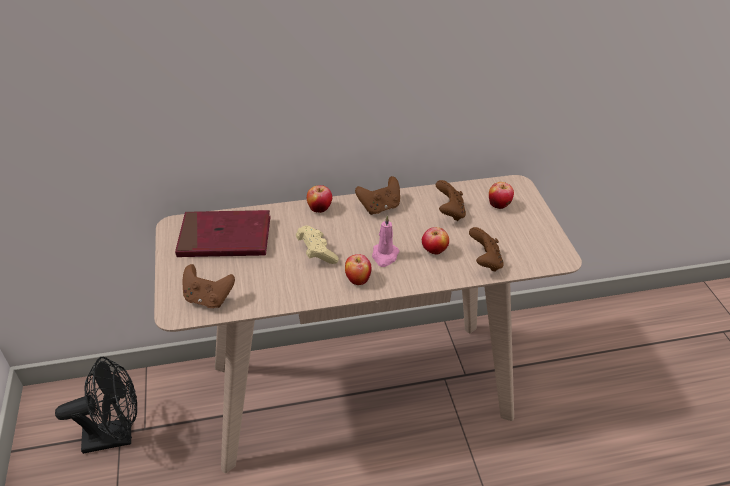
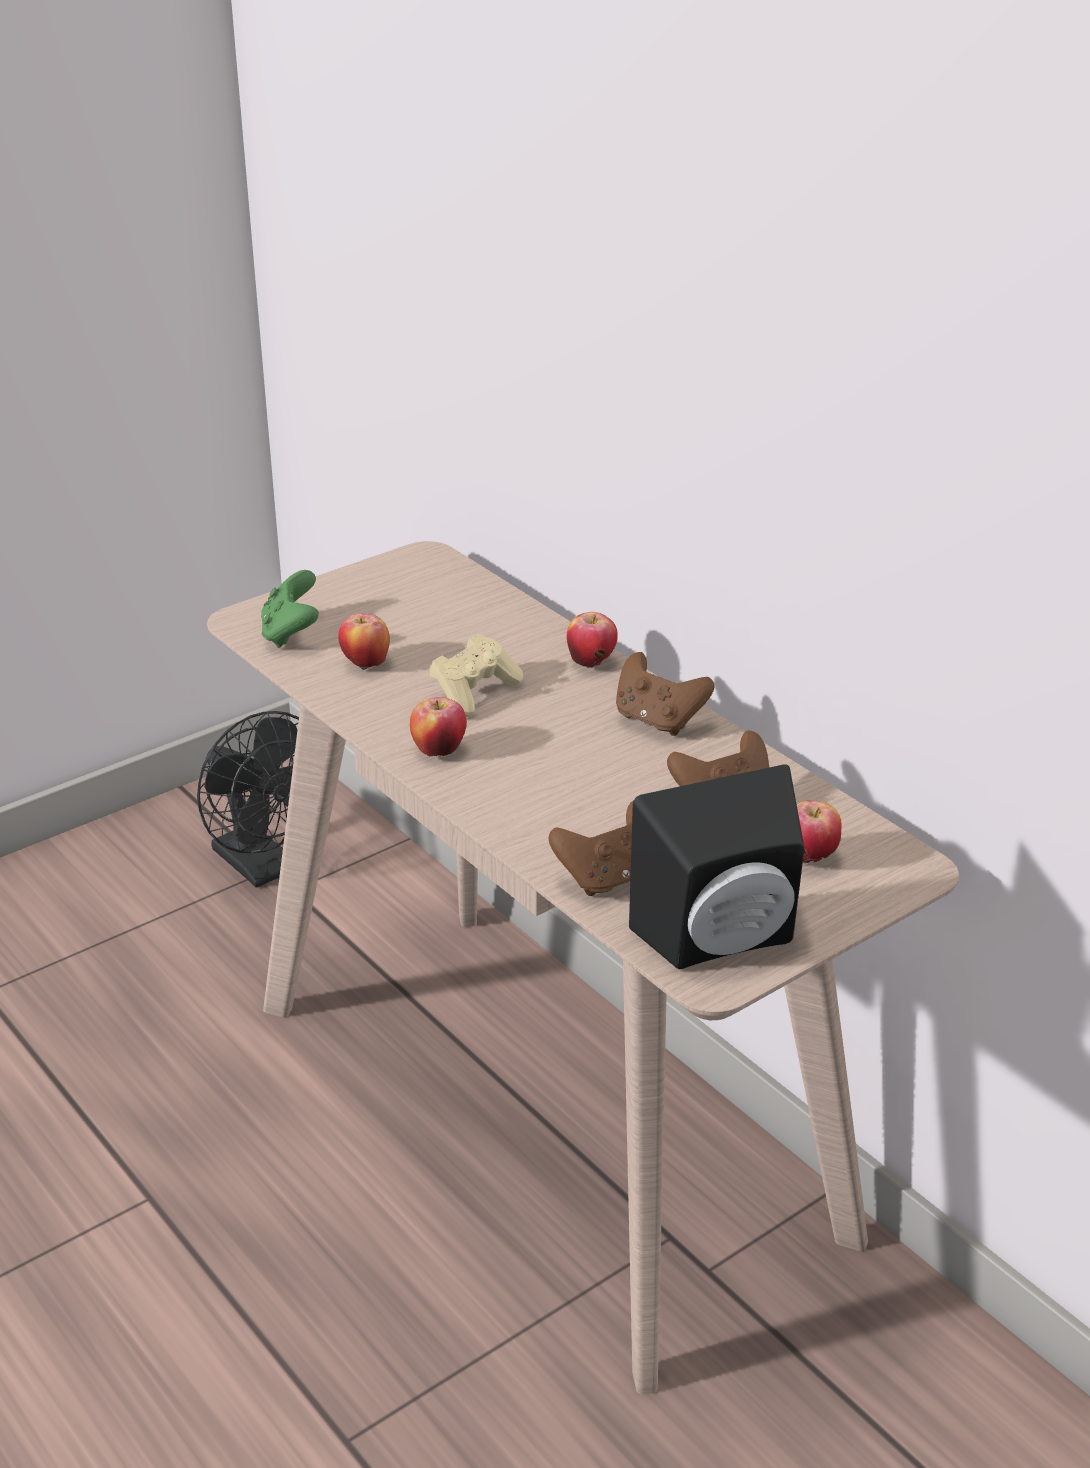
camera: 65 degrees right, 10 degrees down
(208, 298) = (291, 634): brown game controller -> green game controller
(225, 238) = (436, 603): red book -> none
(384, 256) = (525, 761): pink candle -> none
(434, 251) = (584, 811): apple -> apple (365, 664)
(541, 246) = (724, 942): none -> black speaker

